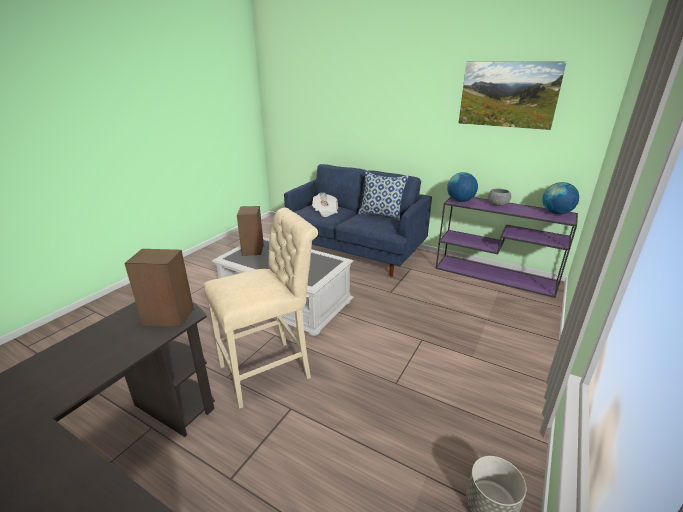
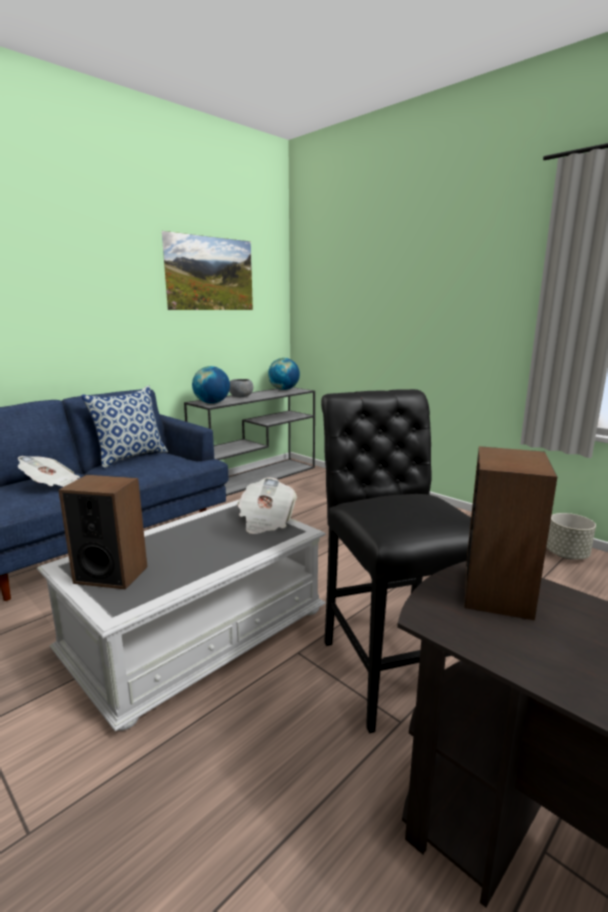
camera: 75 degrees left, 10 degrees down
(270, 370) = (391, 664): beige stool -> black stool
(320, 272) = (266, 521): none -> newspaper
(495, 275) = (257, 477): purple console table -> grey console table

